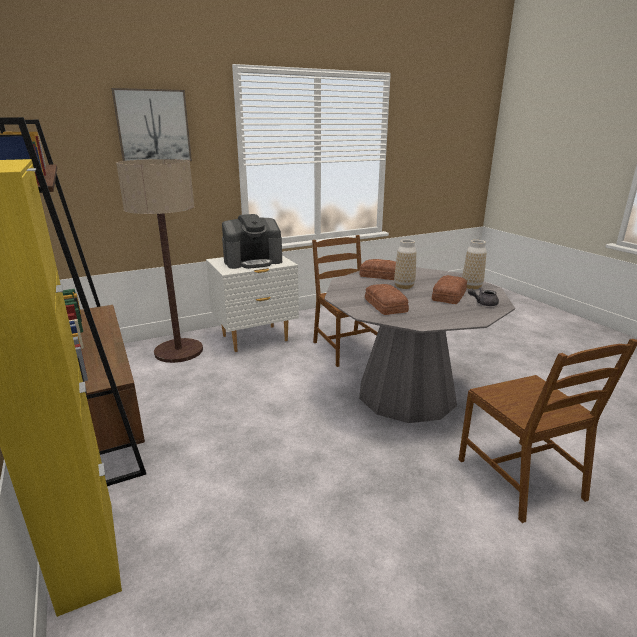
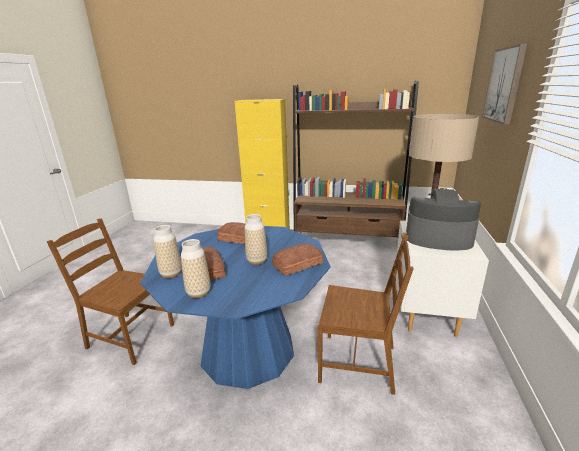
camera: 130 degrees right, 0 degrees up
(253, 261) = (437, 238): coffee machine -> coffee machine turned 90 degrees clockwise
(407, 393) = (247, 350): grey dining table -> blue dining table
(483, 303) = (171, 274): grey teapot -> vase

